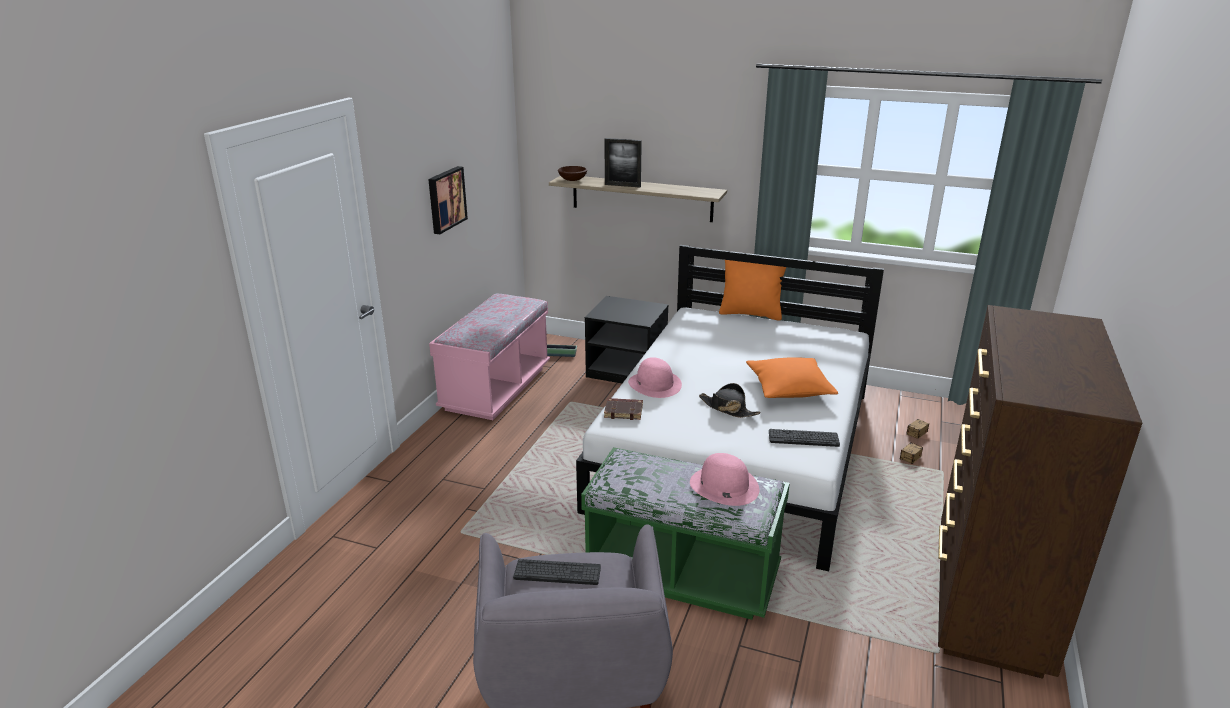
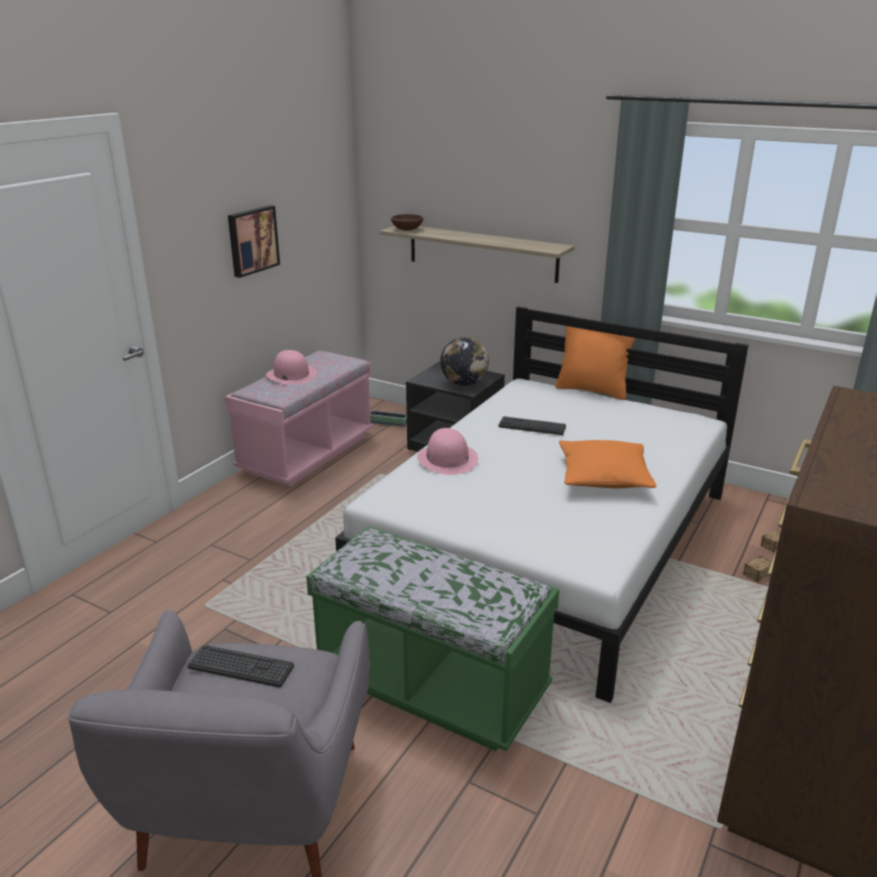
camera: 10 degrees right, 0 degrees up
(622, 185) = (458, 237): picture frame -> none
(624, 411) = (398, 486): brown book -> none
(637, 315) = (464, 383): none -> globe
(723, 486) = (473, 584): pink hat -> pink hat (291, 375)
(728, 408) = (521, 494): black hat -> none
(803, 438) = (597, 537): keyboard -> keyboard (532, 427)

